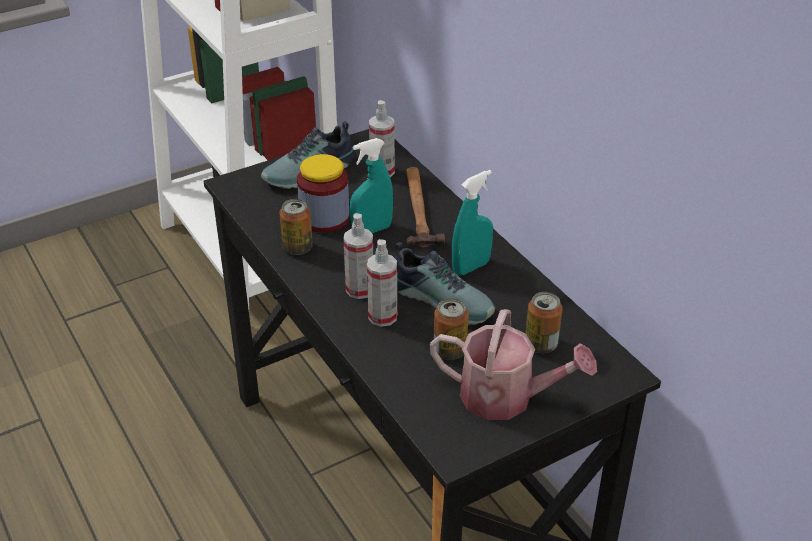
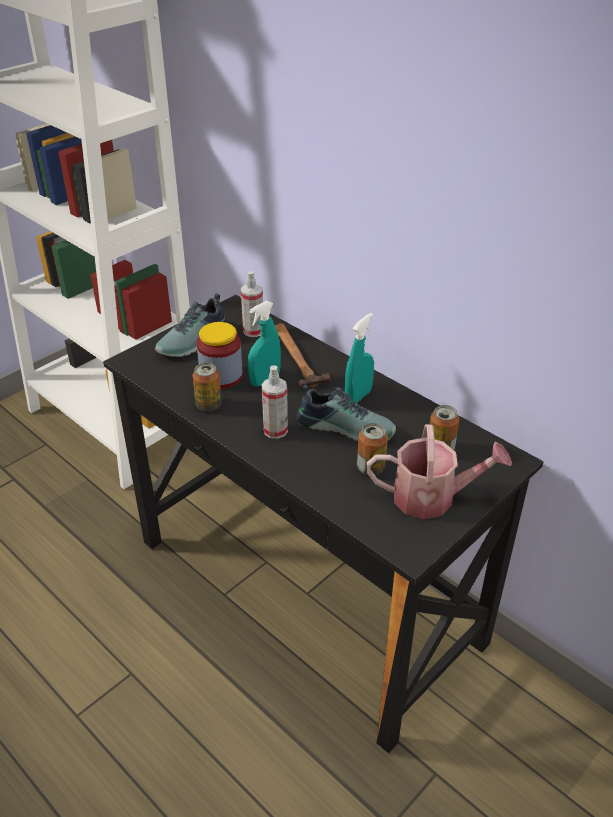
camera: 15 degrees left, 0 degrees up
(382, 316) = (304, 449): spray bottle -> none

